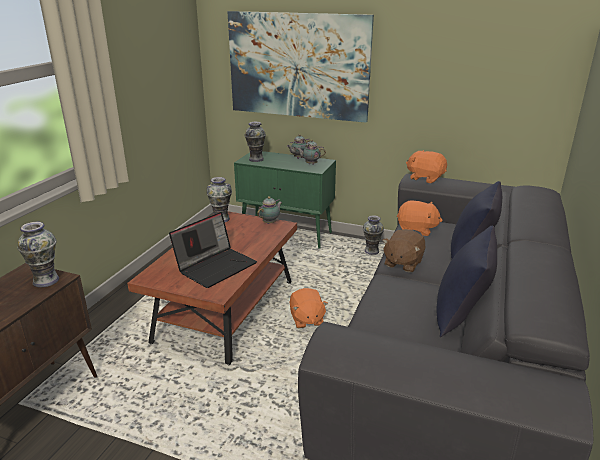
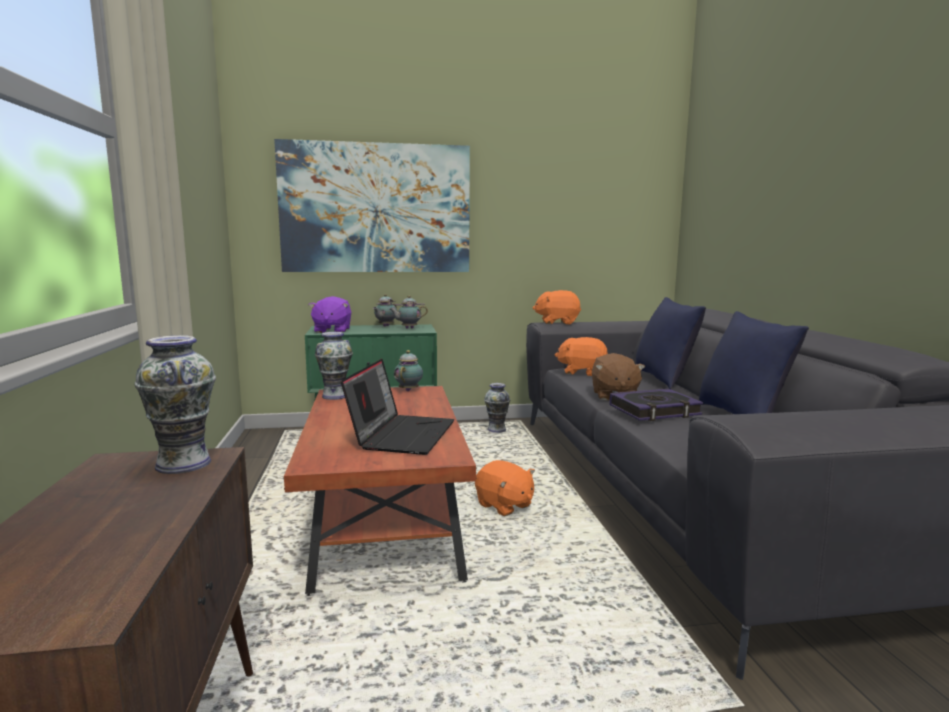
camera: 30 degrees left, 15 degrees down
(256, 159) = (332, 330): vase -> purple plush toy
(401, 289) = (654, 411): none -> book
(416, 229) = (582, 372): orange plush toy -> orange plush toy turned 150 degrees counterclockwise

